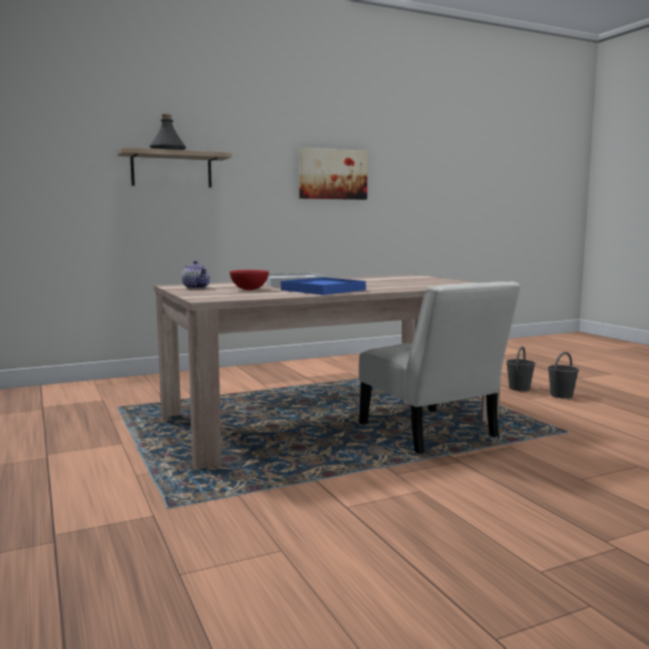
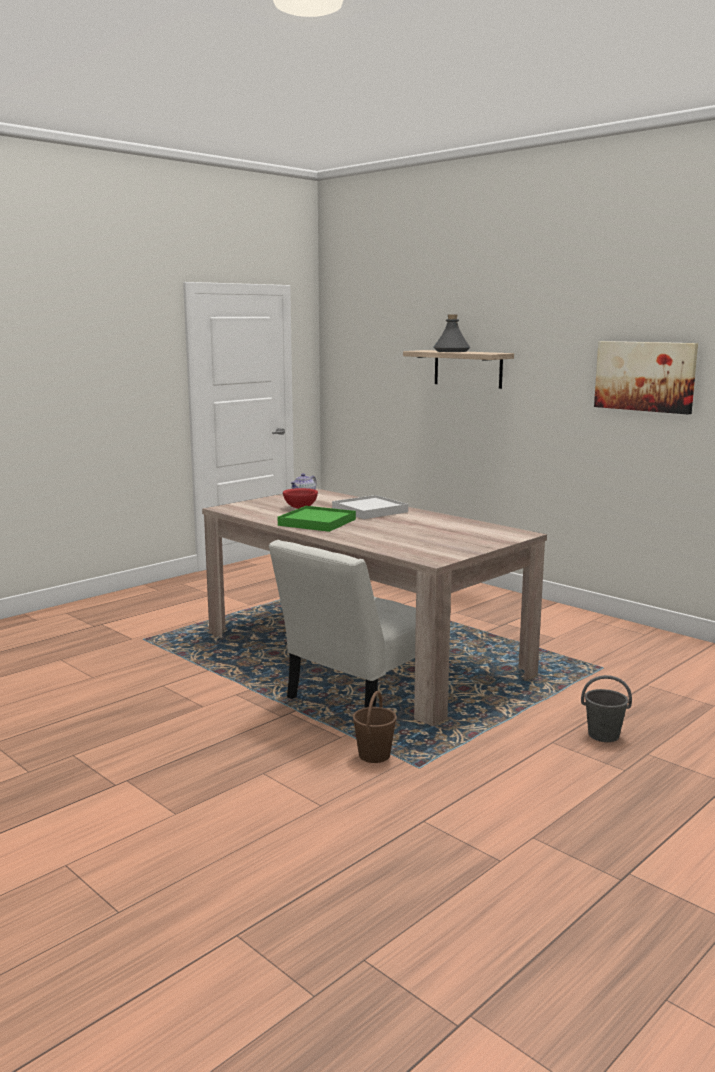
camera: 70 degrees right, 5 degrees up
(322, 290) = (317, 522): blue tray -> green tray
(546, 441) = (374, 755): none -> brown bucket
(561, 395) = (598, 764): grey bucket -> none

